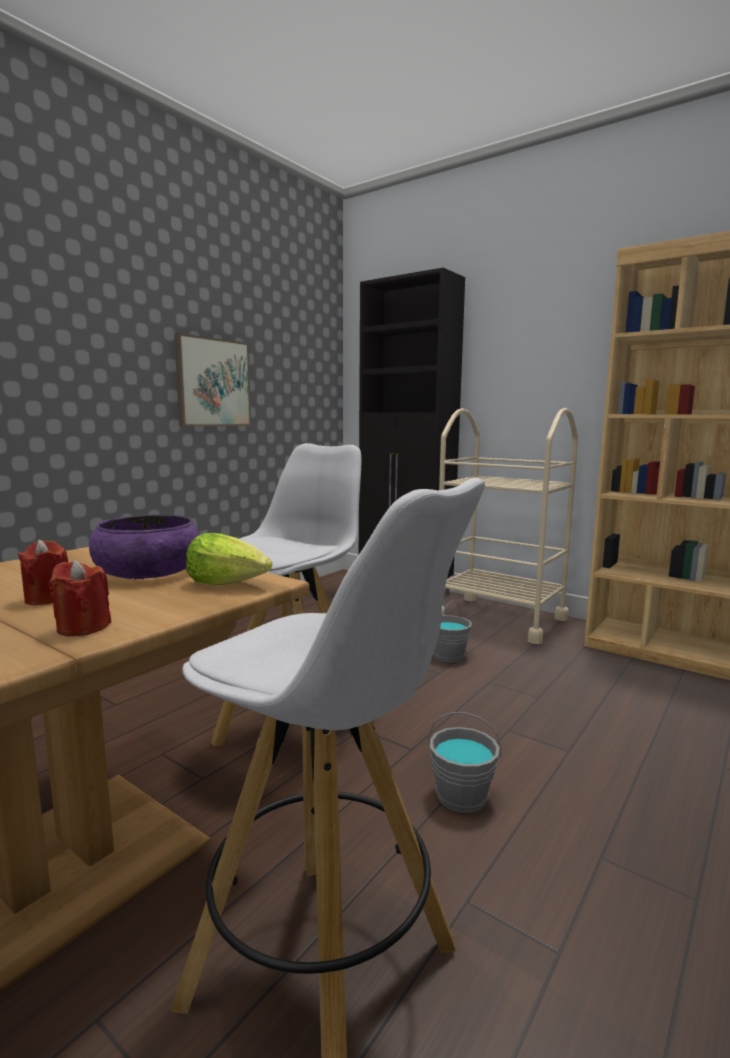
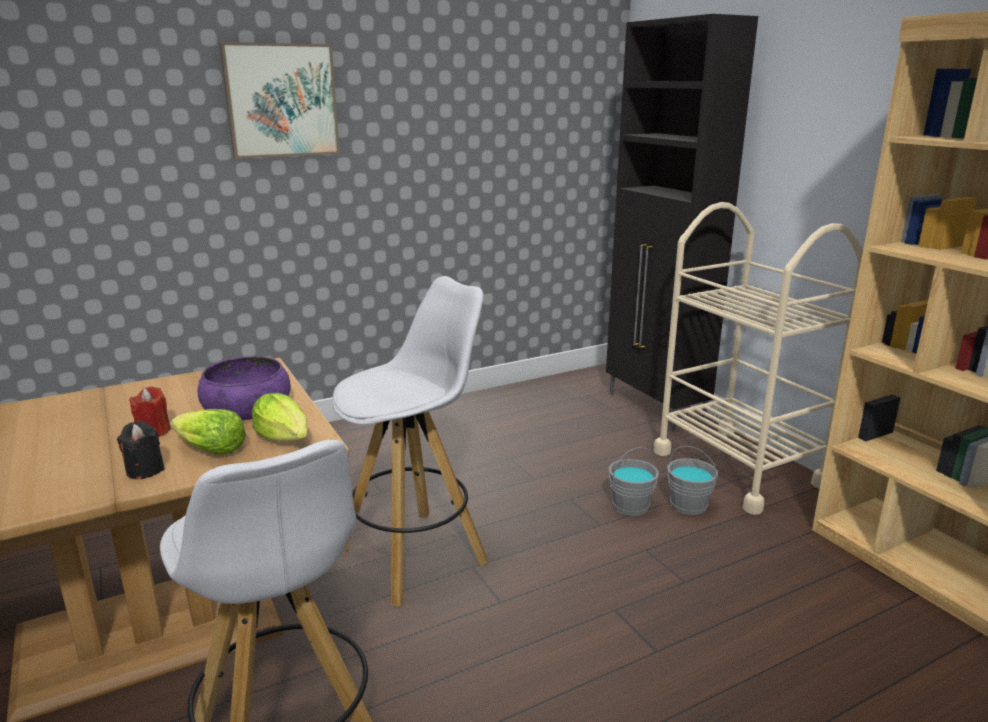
camera: 25 degrees right, 10 degrees up
(83, 627) = (145, 470): red candle -> black candle
(150, 602) = (210, 450): none -> lettuce
(213, 383) = (438, 159): picture -> picture (281, 100)
(461, 796) = (507, 662): grey bucket -> grey bucket (688, 505)

